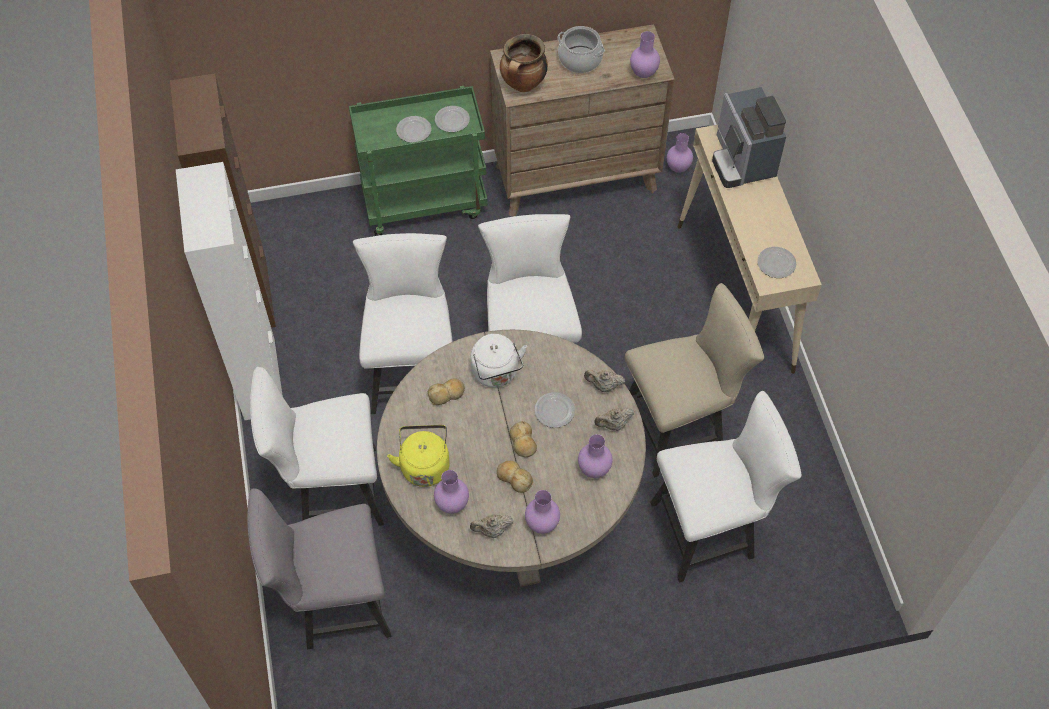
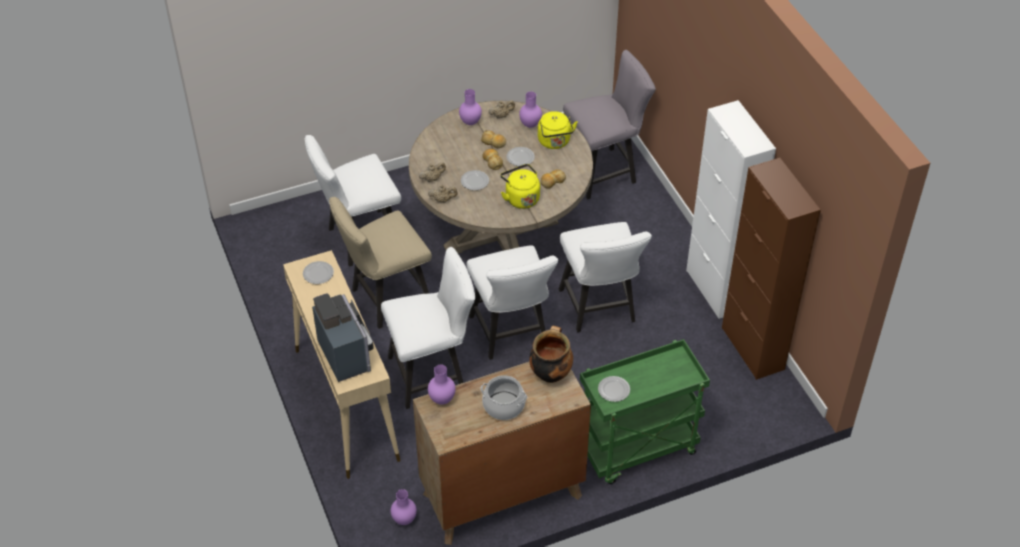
camera: 170 degrees right, 10 degrees down
(332, 491) = (631, 228): white chair -> white chair (432, 373)
(413, 131) = (645, 375): plate -> plate (520, 158)
(496, 374) = (521, 198): white kettle -> yellow kettle
(594, 469) = (441, 153): purple vase -> none

